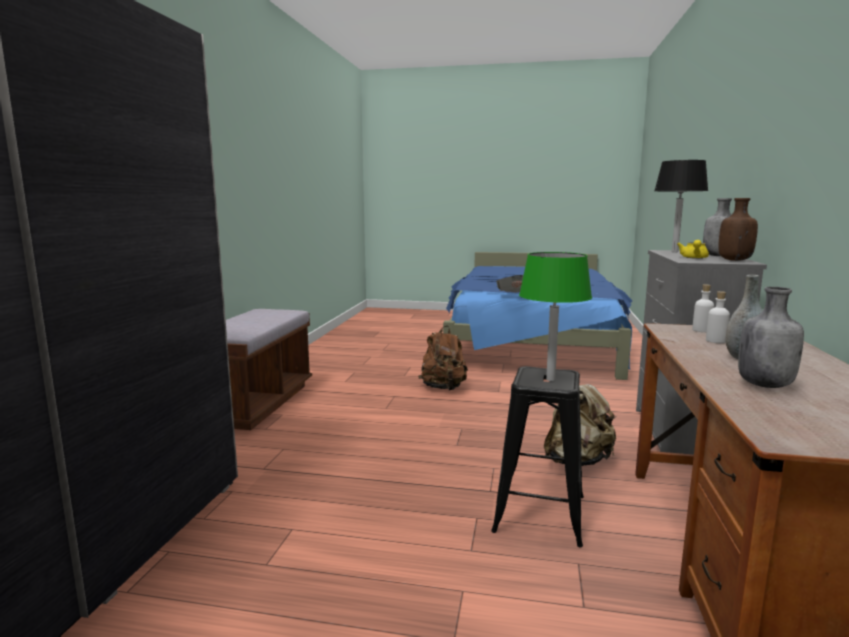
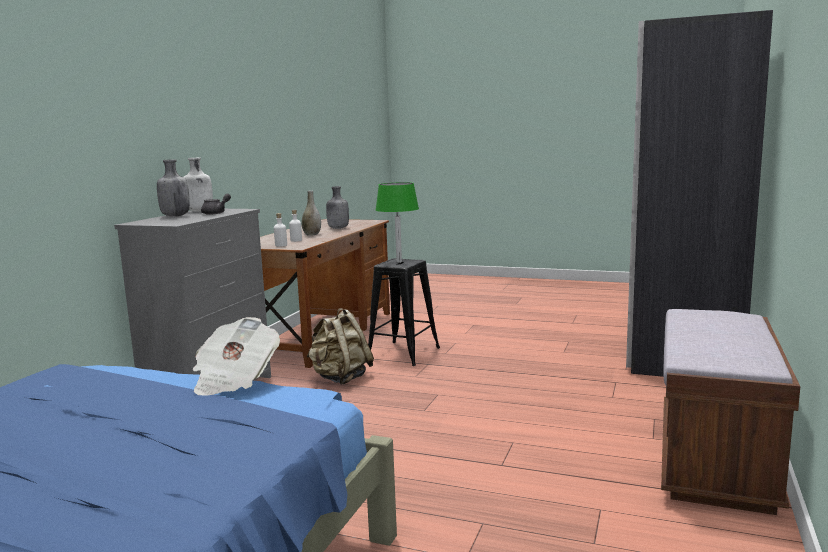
camera: 170 degrees left, 0 degrees up
(443, 388) = (418, 478): brown backpack -> none
(675, 252) = (176, 221): black table lamp -> none
(693, 258) = (216, 213): yellow teapot -> grey teapot
(734, 260) = (199, 211): brown bottle -> white bottle

